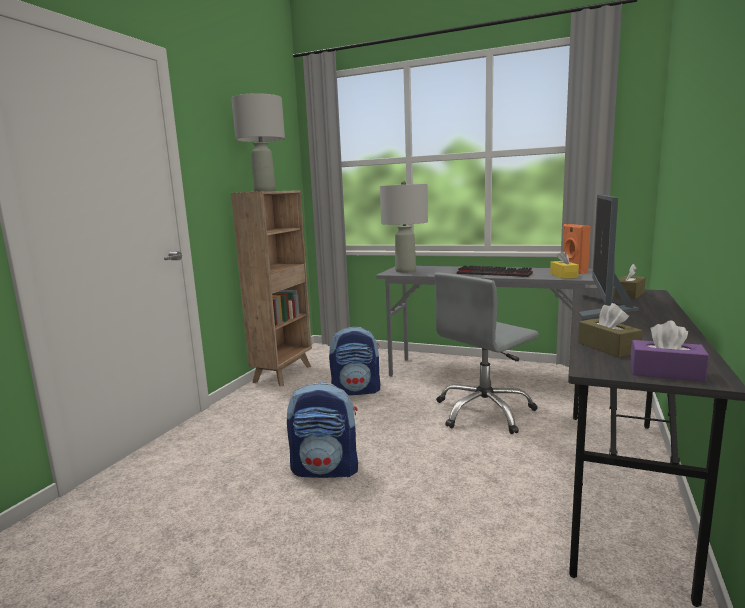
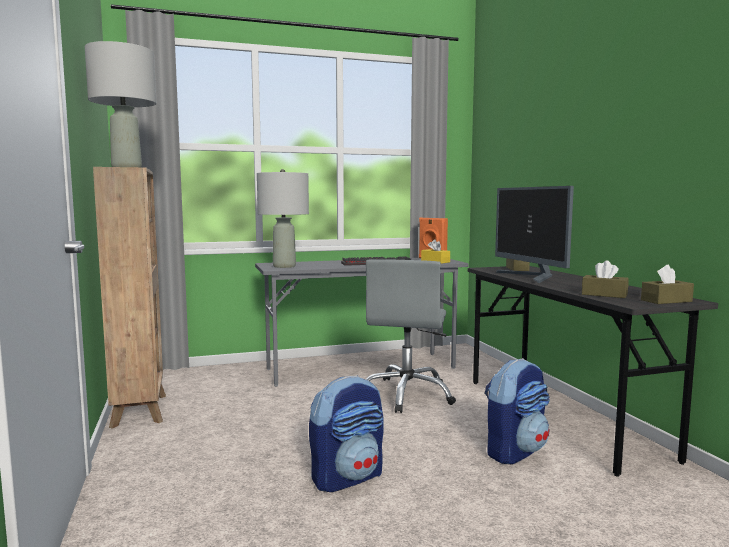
camera: 40 degrees left, 5 degrees down
(356, 390) = (261, 406): backpack -> backpack (514, 451)
(666, 372) = (666, 301): purple tissue box -> brown tissue box

